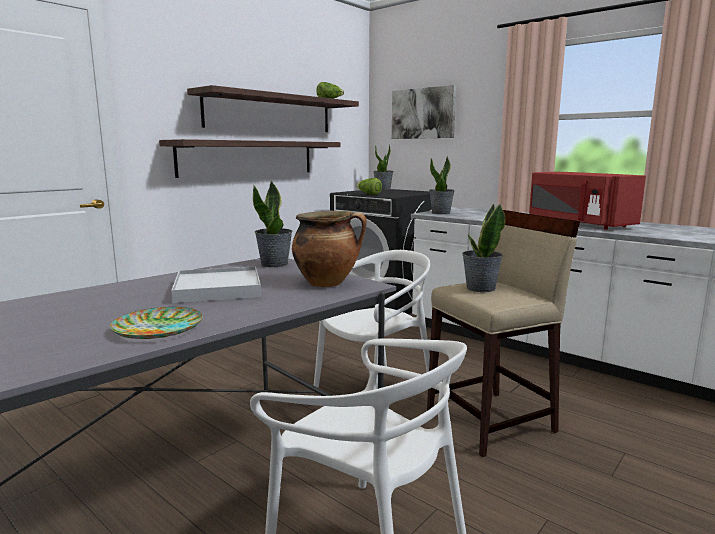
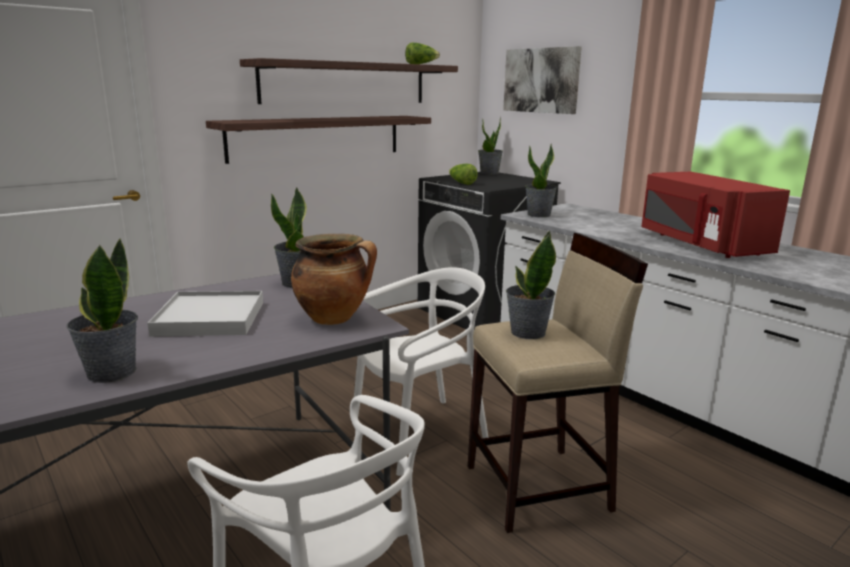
camera: 10 degrees right, 5 degrees up
(158, 328) = (111, 372): plate -> potted plant

